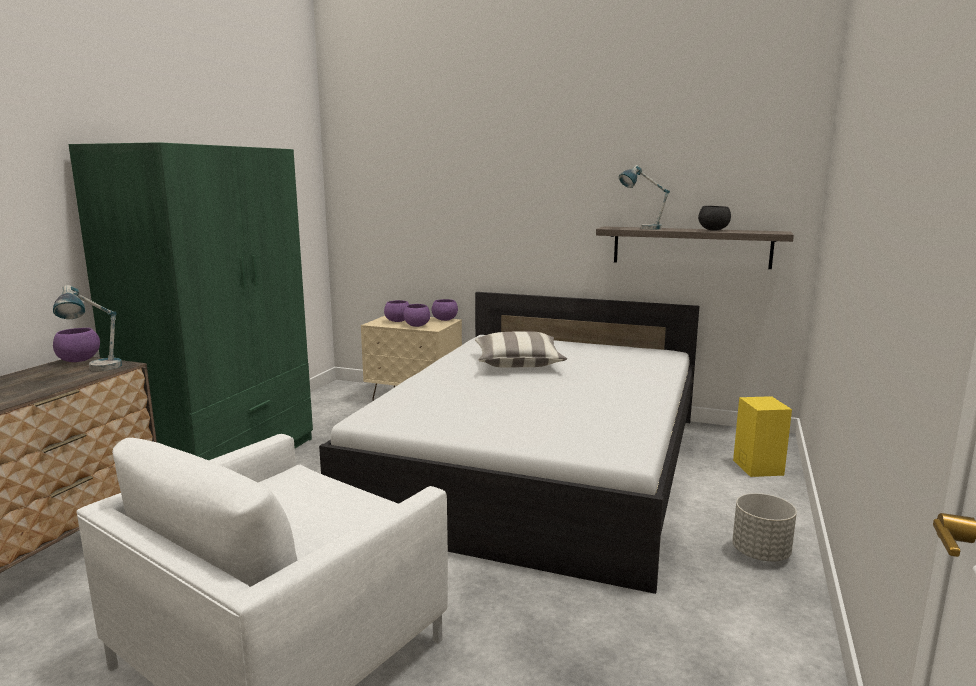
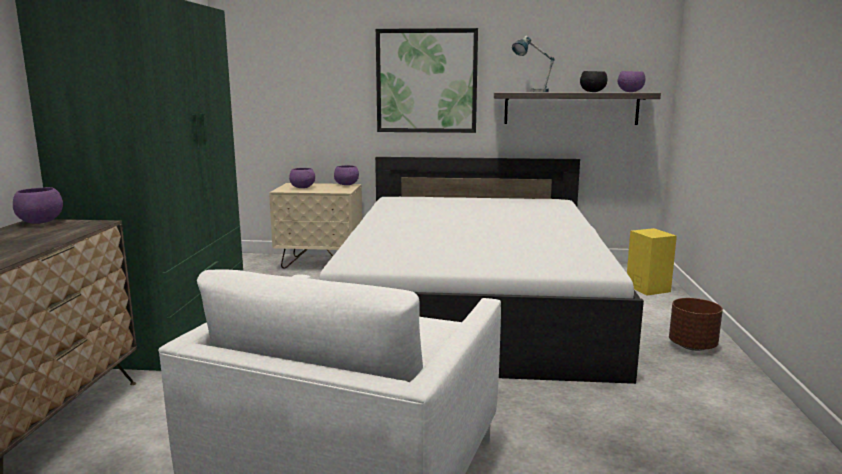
camera: 15 degrees left, 0 degrees up
(96, 370) = (74, 228): table lamp -> none
(416, 326) = (325, 190): purple bowl -> purple bowl (630, 92)
(518, 363) = (442, 214): pillow -> none
(530, 213) = (426, 81): none -> picture
(760, 553) = (692, 346): grey planter -> brown planter

